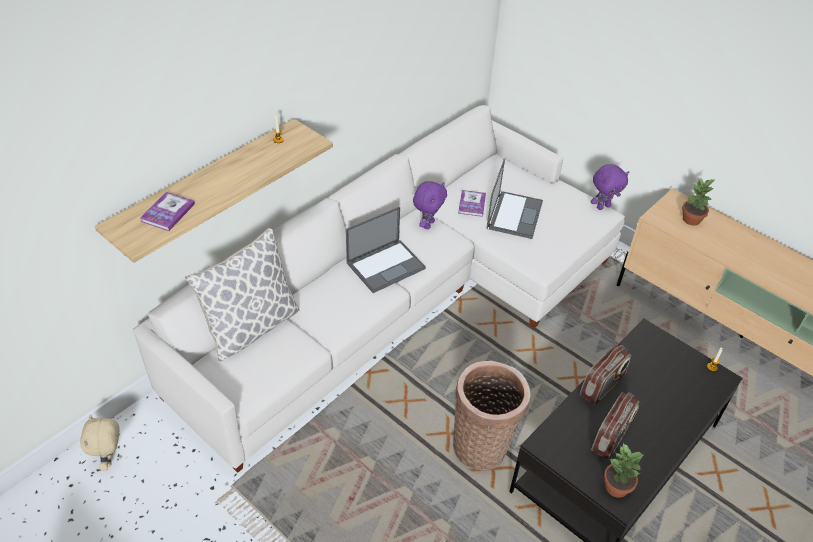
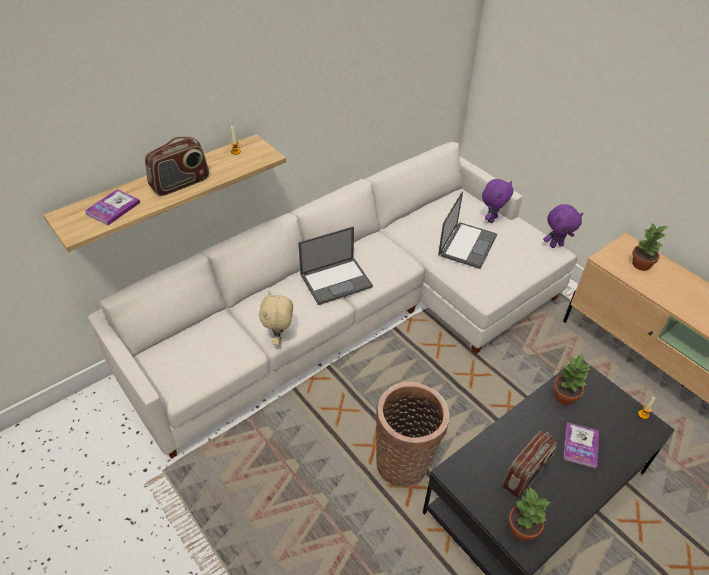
camera: 10 degrees right, 0 degrees up
(110, 460) = (63, 431): beige plush toy -> beige plush toy (279, 338)
(251, 327) = (199, 324): pillow -> none
(428, 224) = (384, 246): purple plush toy -> purple plush toy (491, 219)
(472, 204) = (429, 231): book -> book (580, 446)
(602, 386) = (525, 421): radio -> radio (180, 184)
(636, 358) = (565, 396): none -> potted plant

